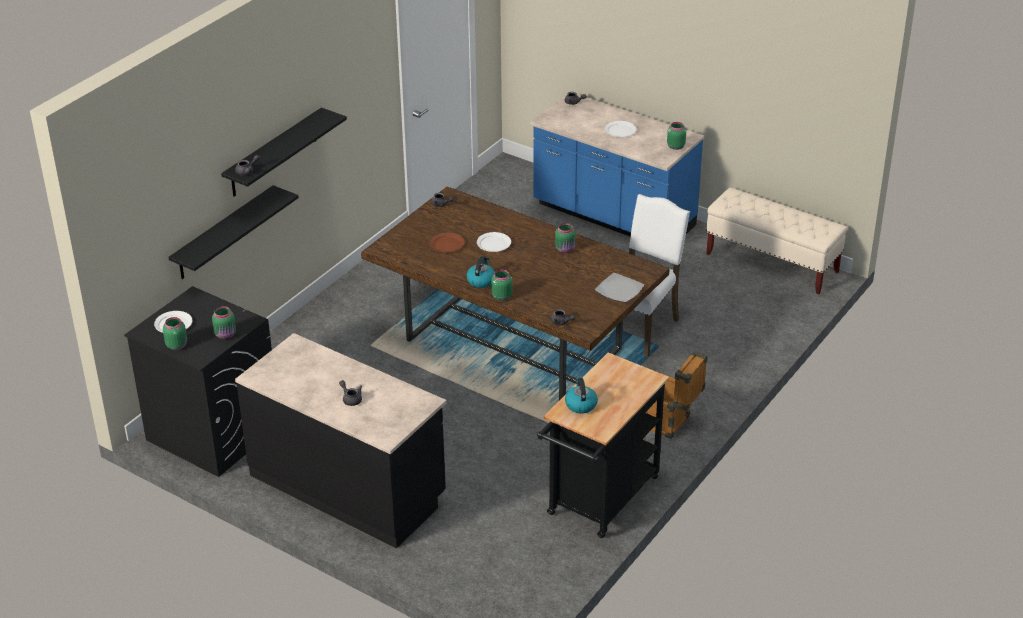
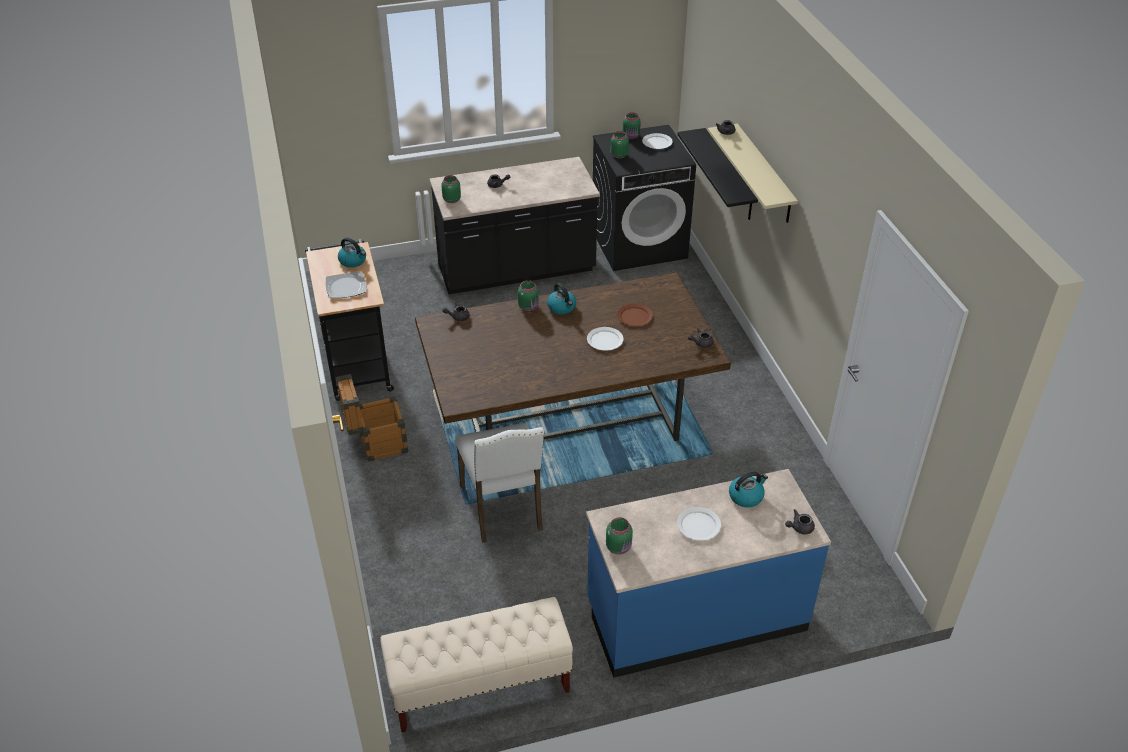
camera: 130 degrees right, 5 degrees up
(274, 153) = (764, 174): black shelf -> beige shelf
(565, 249) = (546, 374): green jar -> green jar (451, 200)
(574, 125) = (746, 496): none -> kettle
(620, 290) = (454, 369): plate -> plate (345, 287)

